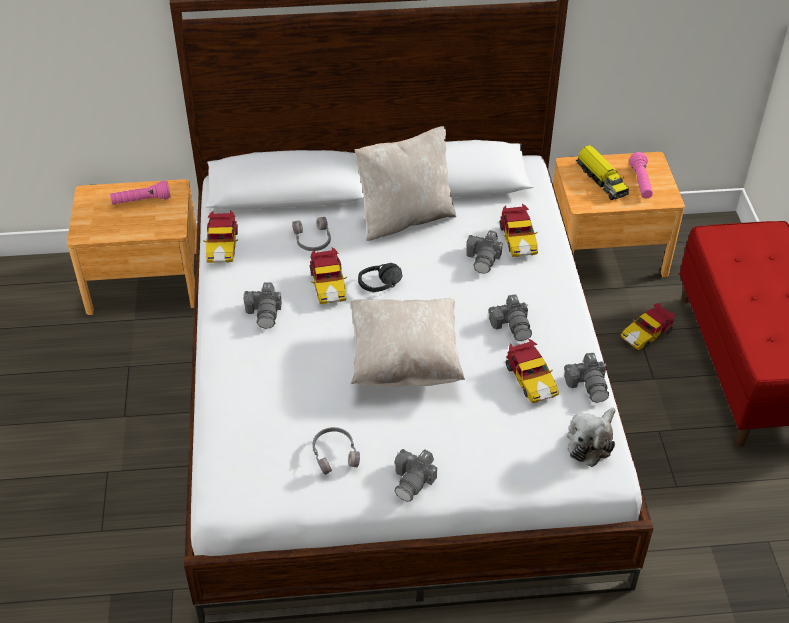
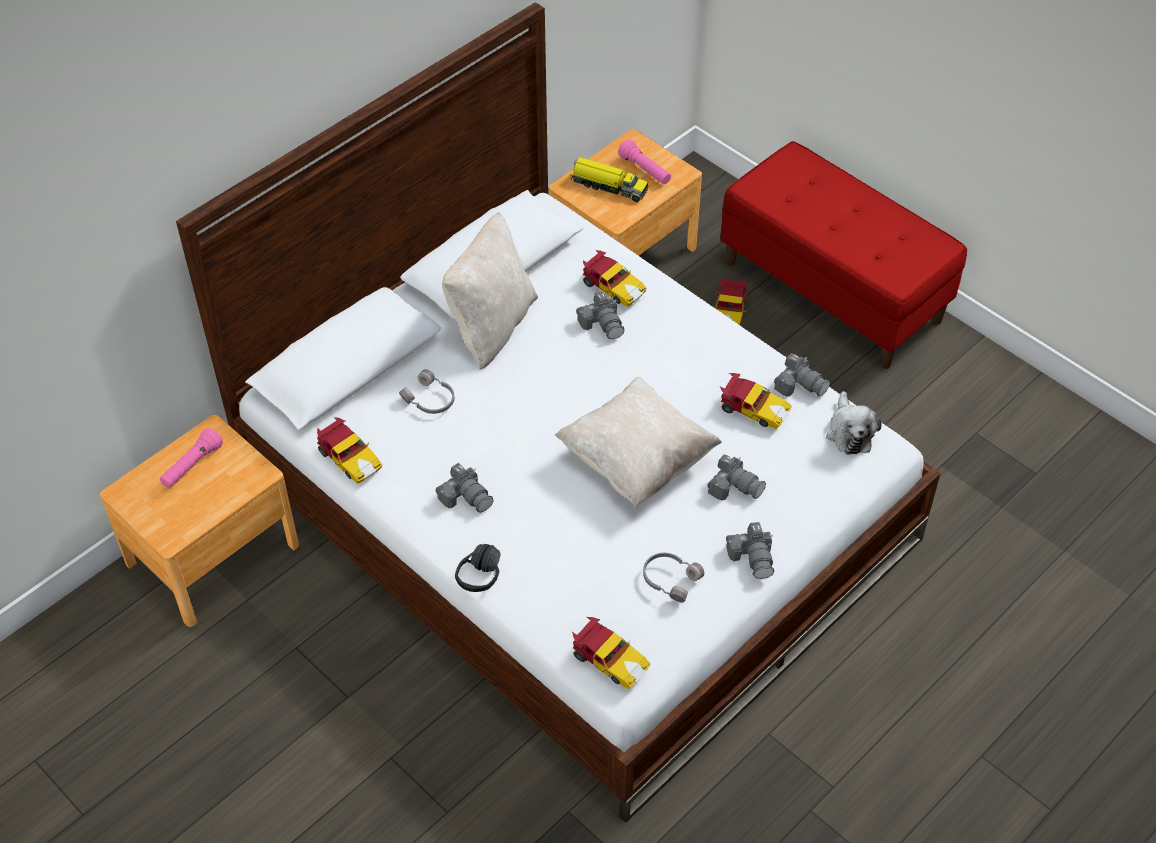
camera: 40 degrees left, 5 degrees up
(328, 284) = (494, 433): toy car -> toy car (609, 660)
(383, 288) = (546, 406): black headphones -> black headphones (488, 577)
(512, 325) = (690, 371): camera -> camera (734, 486)

